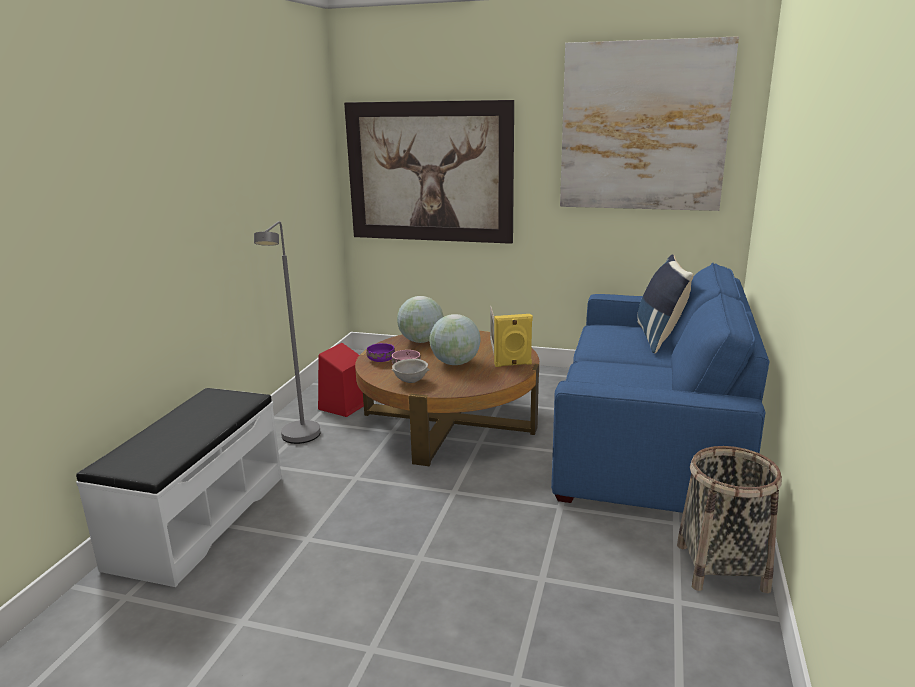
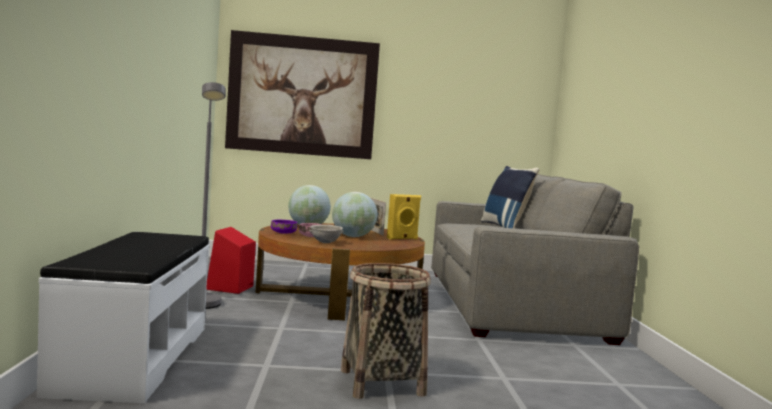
camera: 20 degrees left, 15 degrees down
(643, 127) = (477, 74): picture -> none
(650, 437) = (510, 303): blue sofa -> grey sofa
(722, 567) = (630, 365): basket -> basket (382, 382)

